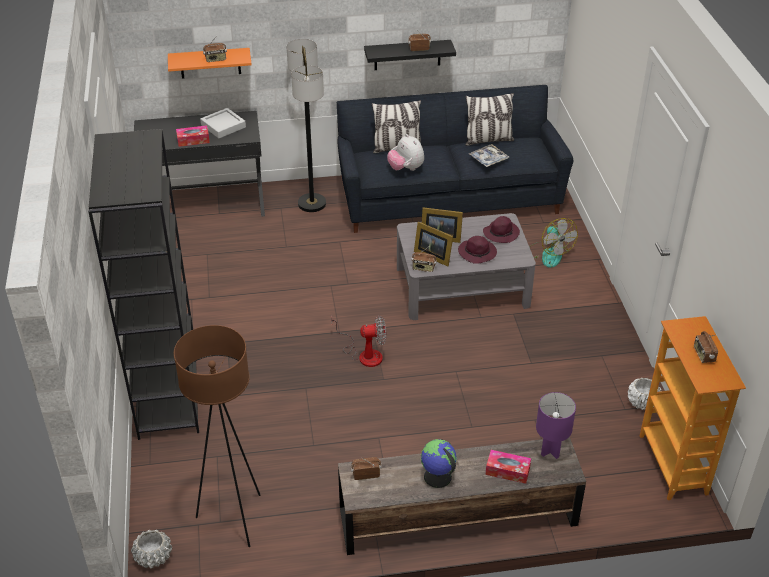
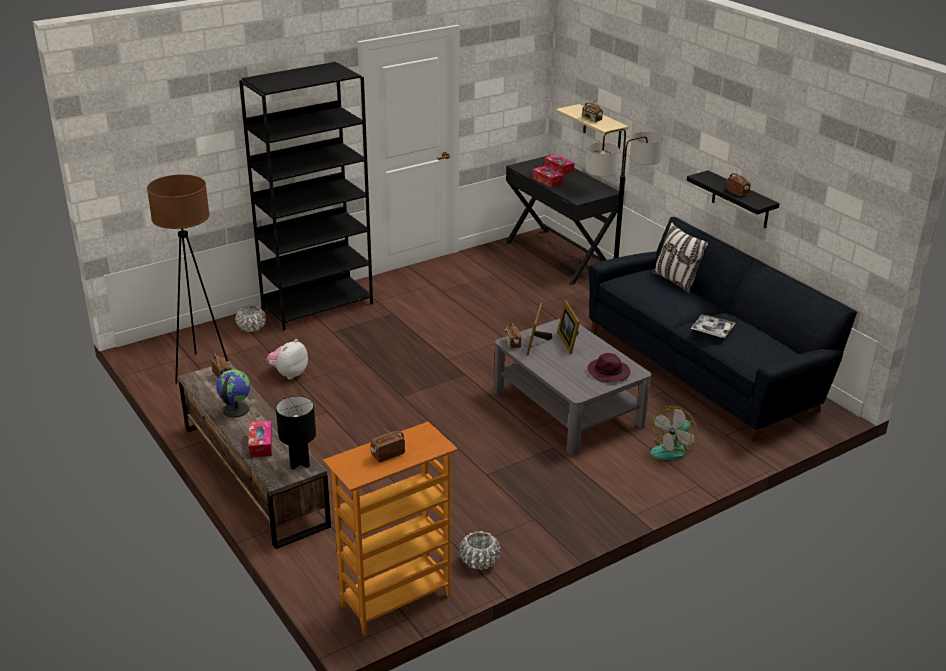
camera: 65 degrees right, 10 degrees down
(153, 557) = (149, 348): white planter -> white planter (251, 327)
(173, 126) = (558, 169): none -> tissue box
(210, 63) = (602, 127): orange shelf -> beige shelf
(223, 126) = (581, 186): grey tray -> none
(364, 354) = (427, 378): fan -> none
(406, 168) = (643, 292): plush toy -> plush toy (289, 374)
(478, 253) = (563, 367): purple hat -> none
(488, 140) = (750, 325): pillow -> none
(550, 451) = (299, 463): purple table lamp -> black table lamp

